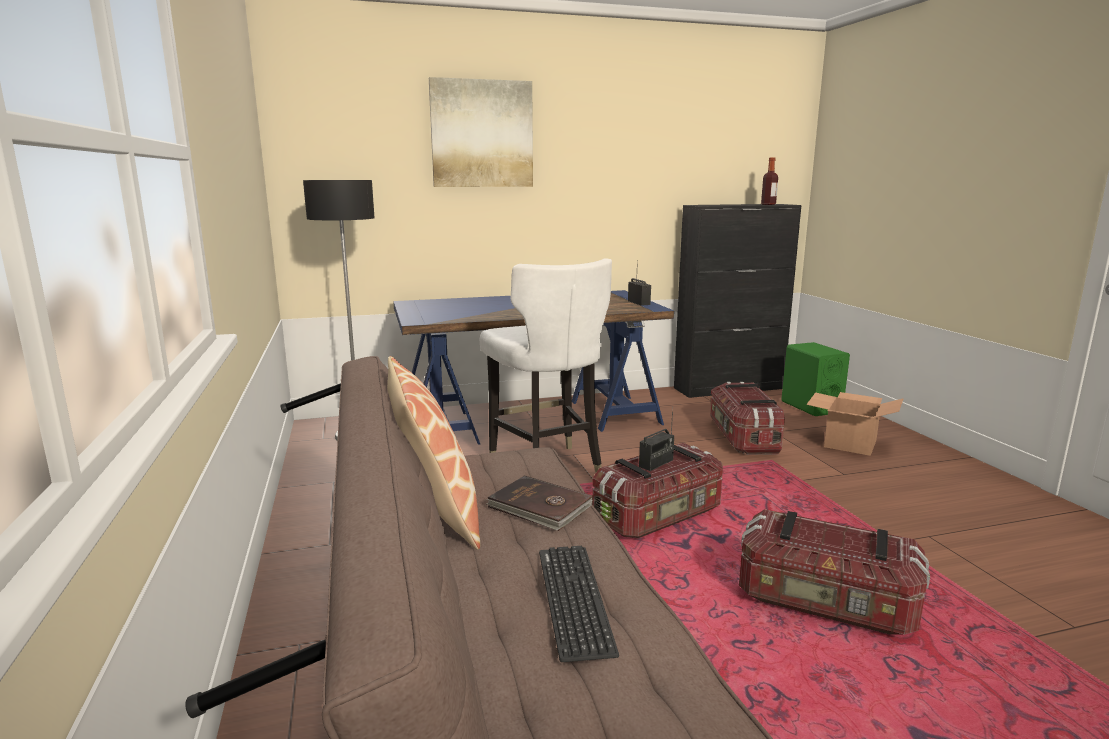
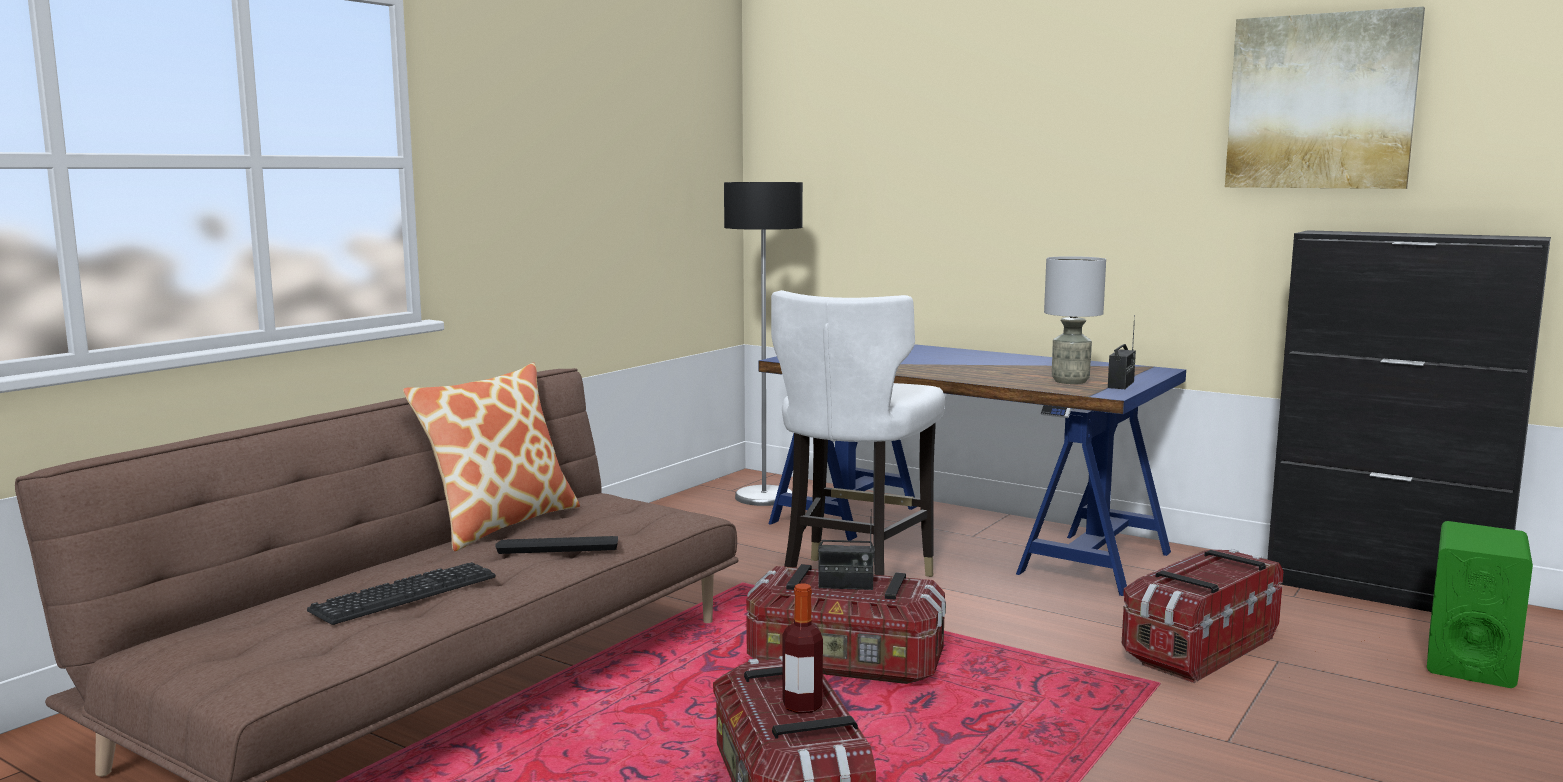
camera: 50 degrees right, 5 degrees down
(482, 134) = (978, 119): picture -> picture (1320, 102)
(540, 507) = (558, 546): brown book -> keyboard
(613, 305) = (1069, 381): none -> grey table lamp
(768, 204) = (1477, 236): bottle -> bottle (802, 706)
(850, 444) = (1373, 723): cardboard box -> none

